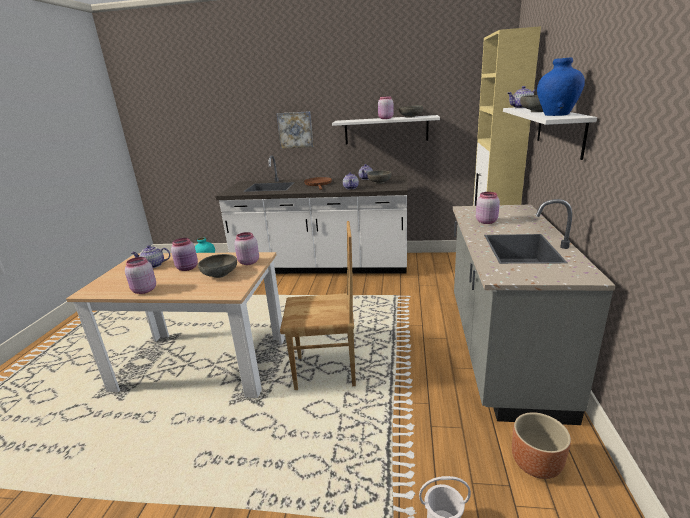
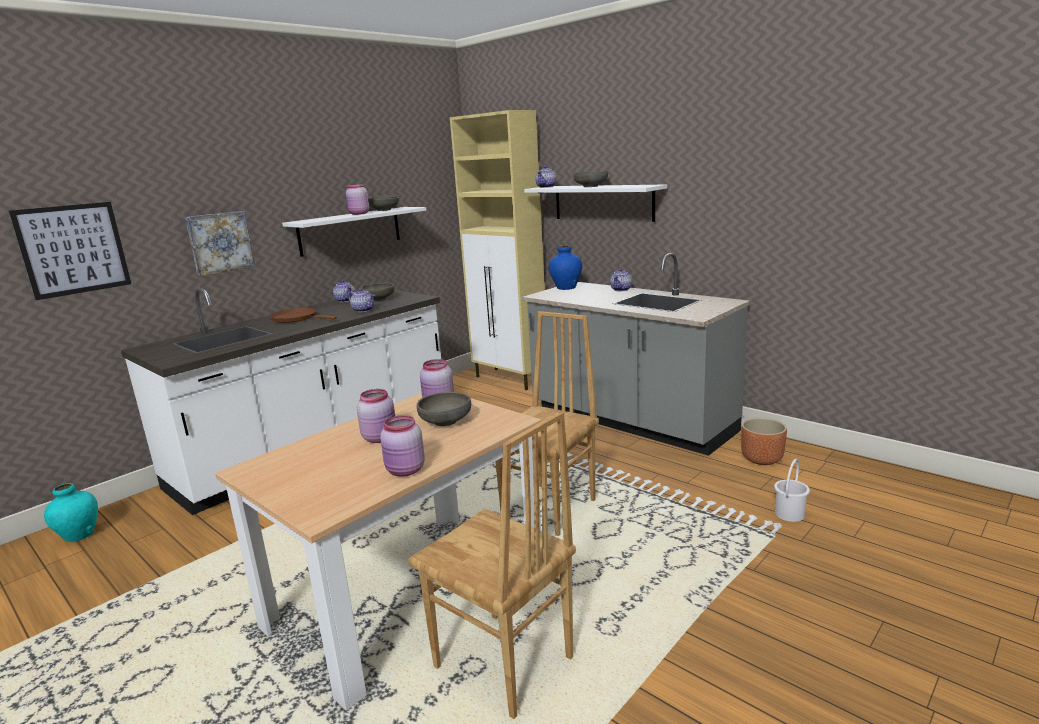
camera: 55 degrees left, 5 degrees down
(153, 265) = (315, 460): teapot -> teapot (621, 290)
(153, 428) = (503, 665): none -> brown chair
(224, 126) = (73, 249): none -> picture
(486, 221) = (584, 297): pink jar -> none
(556, 115) = (628, 186): blue vase -> blue vase (566, 288)

